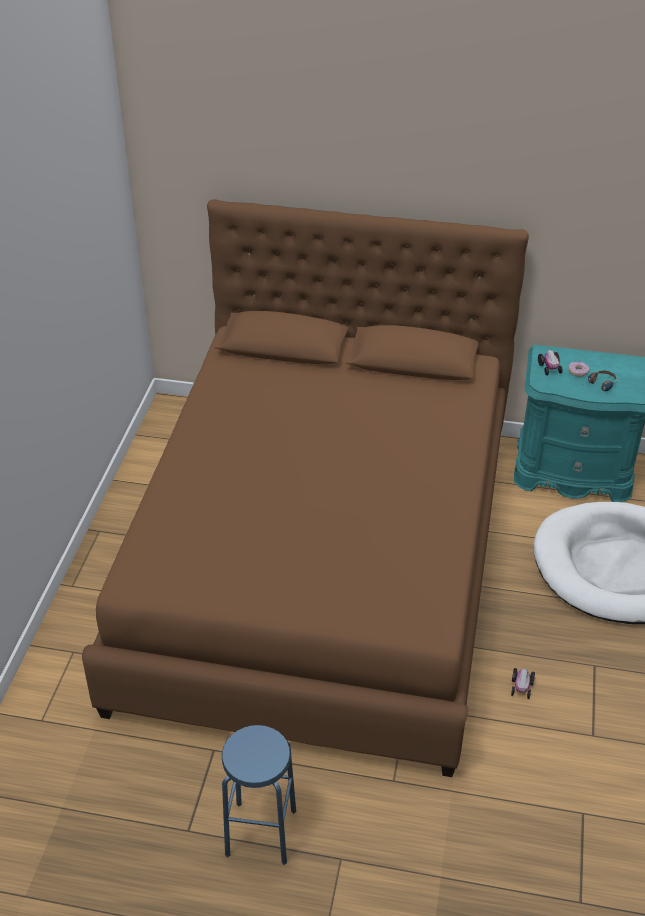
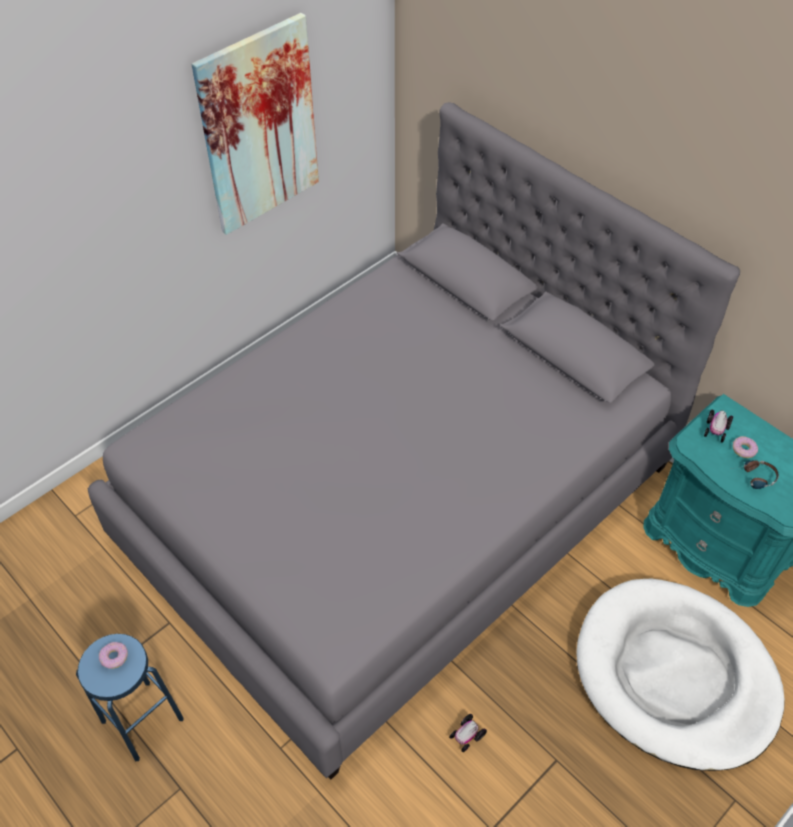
camera: 35 degrees right, 10 degrees up
(73, 268) = (259, 127): none -> picture
(253, 747) = (114, 657): none -> donut
(323, 561) = (398, 502): brown bed -> grey bed

